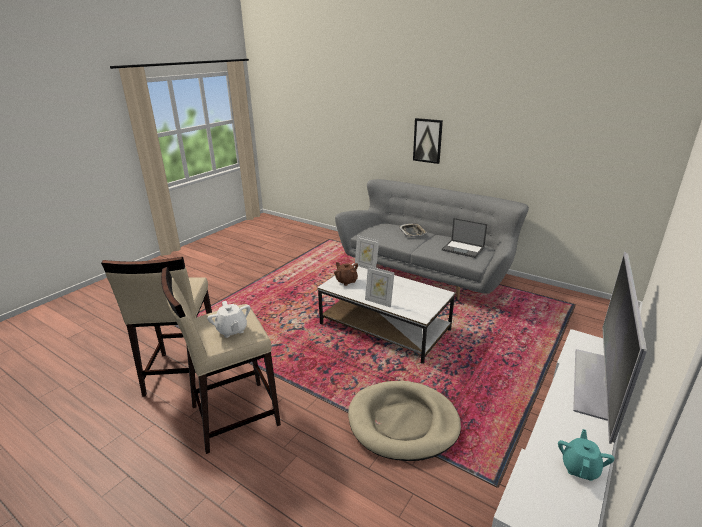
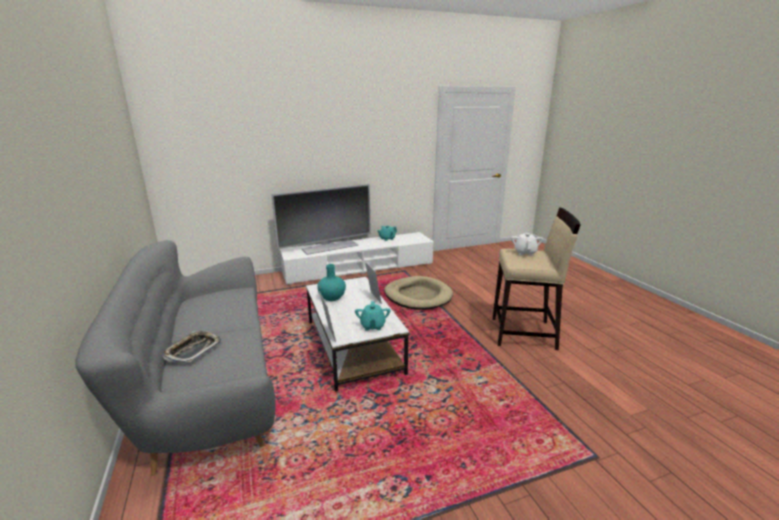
camera: 145 degrees left, 5 degrees down
(182, 373) = (572, 381): beige stool -> none
(346, 281) = (372, 326): brown teapot -> turquoise teapot
(411, 290) = (332, 297): none -> turquoise vase
(427, 140) = (62, 230): picture -> none
(463, 249) = (215, 304): laptop -> none

